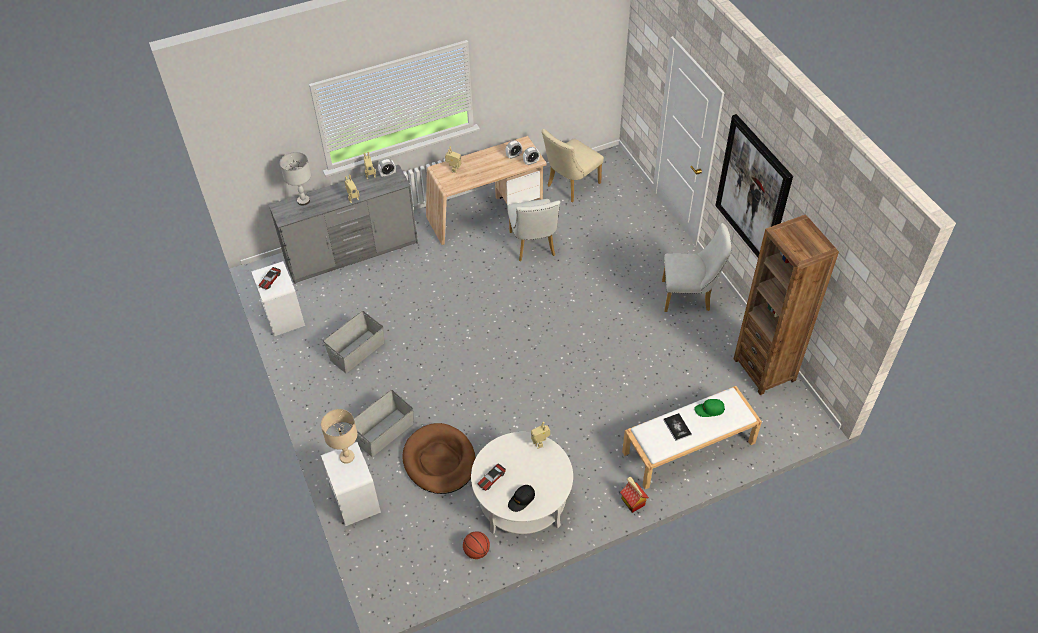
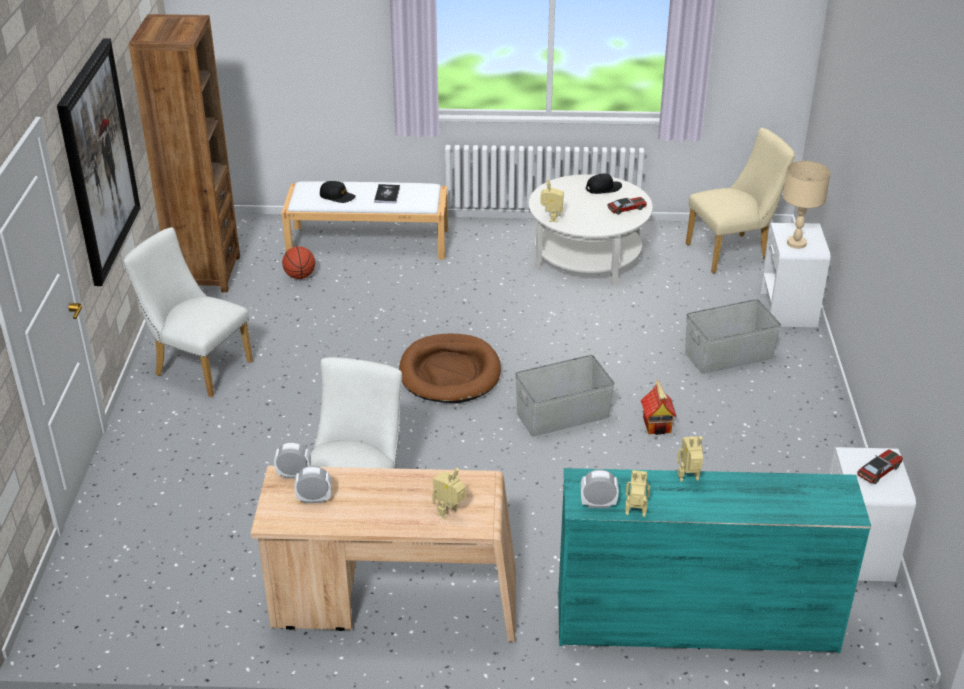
camera: 155 degrees left, 15 degrees down
(303, 201) = (793, 507): grey table lamp -> none
(352, 253) = (694, 622): grey dresser -> turquoise dresser
(357, 351) = (738, 457): grey storage box -> grey storage box (563, 415)
(439, 461) = (667, 311): brown dog bed -> brown dog bed (450, 373)
(477, 551) = (661, 237): basketball -> basketball (300, 276)
(570, 186) = (192, 600): beige chair -> beige chair (733, 252)
(632, 501) = (469, 225): toy house -> toy house (657, 425)
(709, 410) = (337, 196): green cap -> black cap

